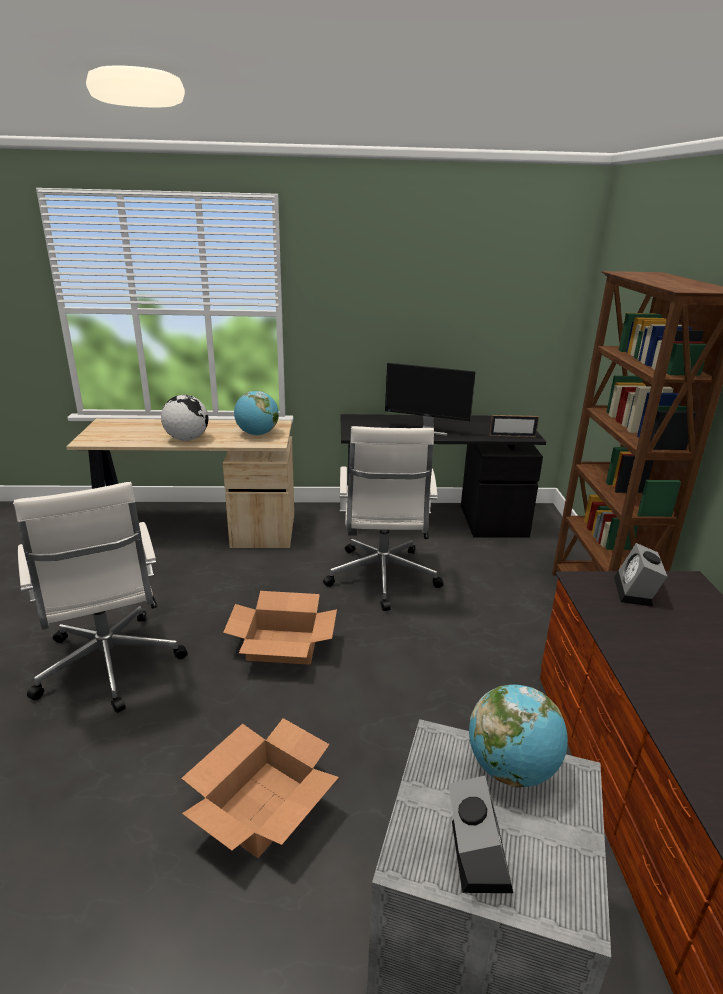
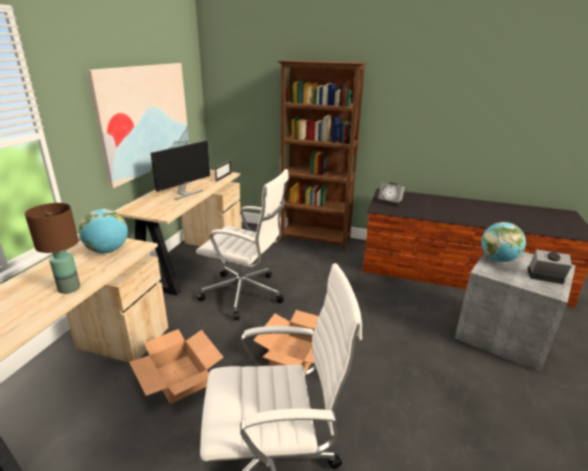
camera: 70 degrees left, 0 degrees up
(187, 439) = (68, 288): globe -> brown table lamp
(262, 807) = (438, 389): cardboard box -> cardboard box (179, 378)
(430, 520) = (191, 258): black desk -> beige desk
(436, 327) = (146, 119): none -> picture

